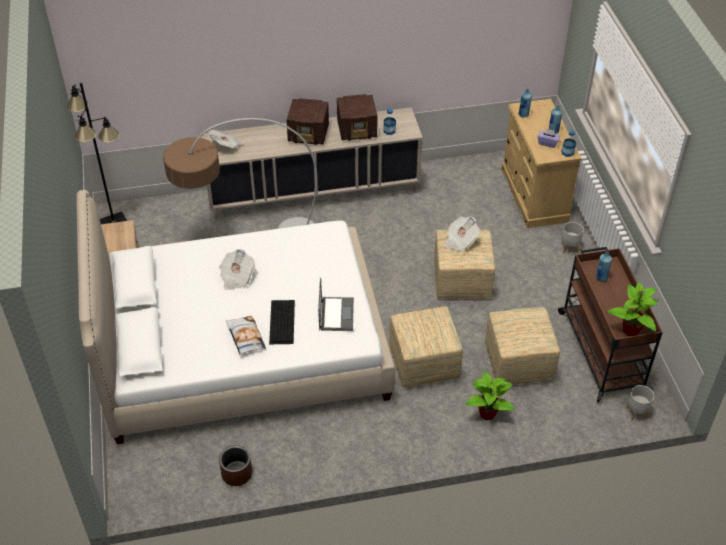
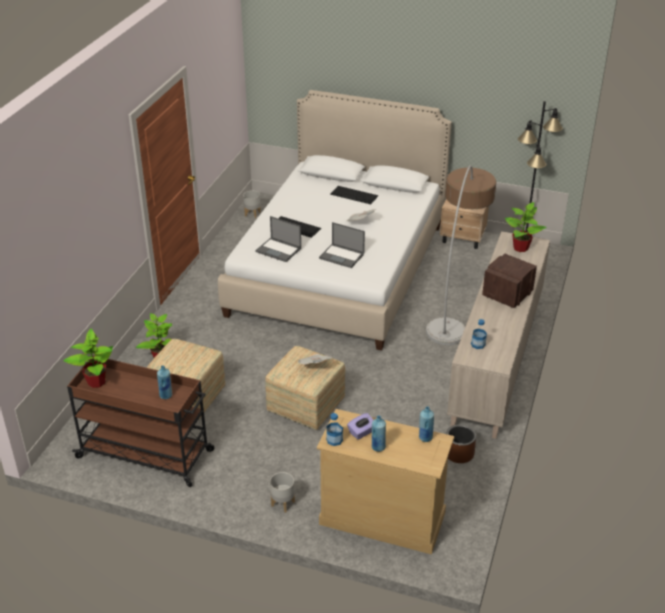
camera: 120 degrees right, 10 degrees down
(180, 305) = (354, 195): none -> keyboard
(226, 146) = (520, 248): newspaper -> potted plant
(236, 473) = (234, 238): brown planter -> brown planter (459, 453)
(245, 337) = (298, 210): pillow -> none
(310, 265) = (342, 256): none -> laptop
(357, 130) = (493, 325): radio -> none
(423, 363) = (239, 346): ottoman -> none
(636, 412) = (70, 440): grey planter -> grey planter (252, 214)

